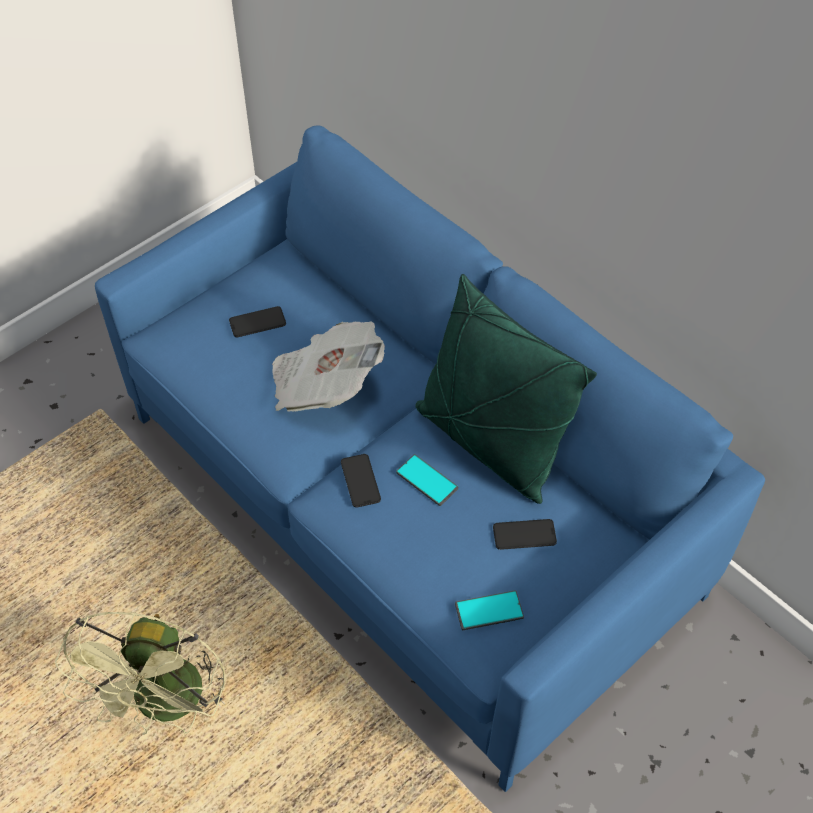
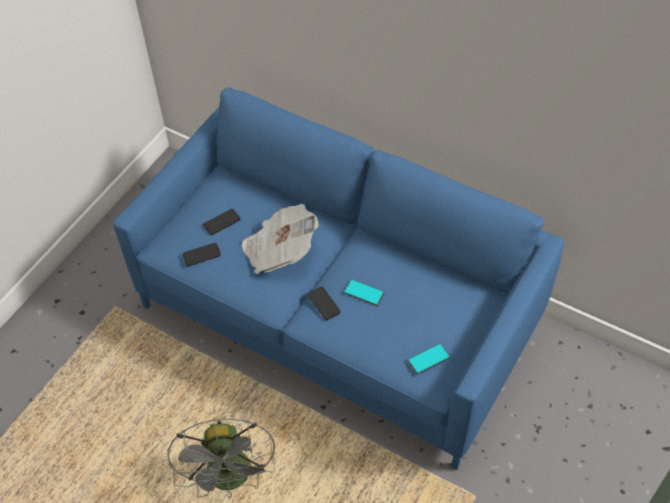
camera: 15 degrees left, 0 degrees up
(167, 706) = (231, 479): green fan -> grey fan
(490, 443) = (394, 260): green pillow -> none
(524, 535) = (433, 309): phone -> phone (201, 255)

